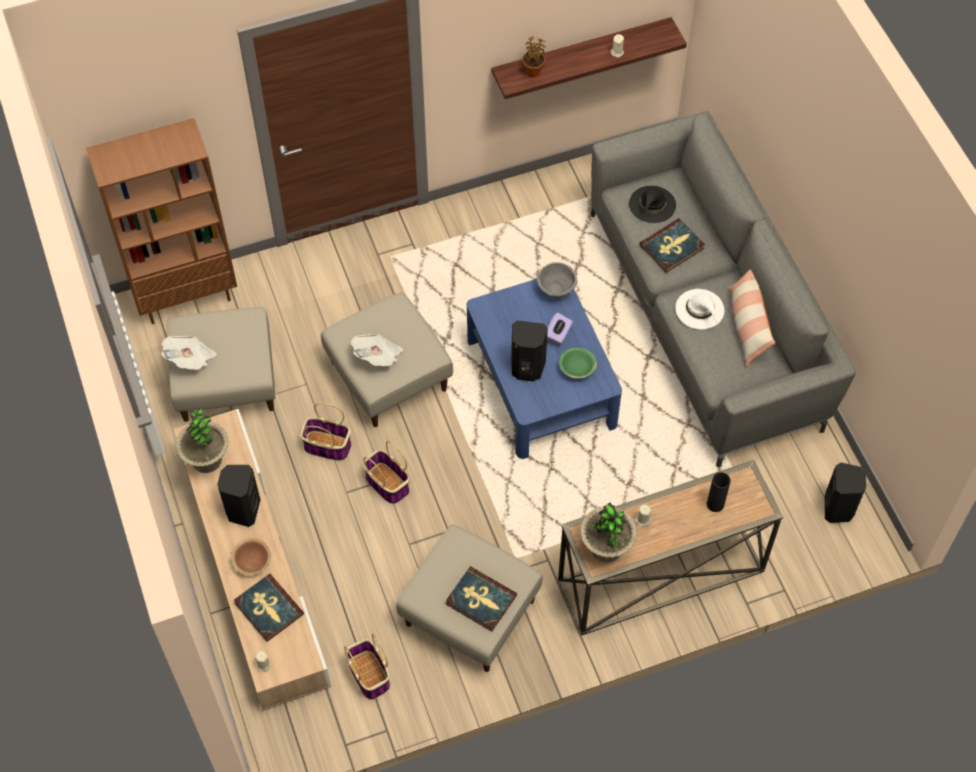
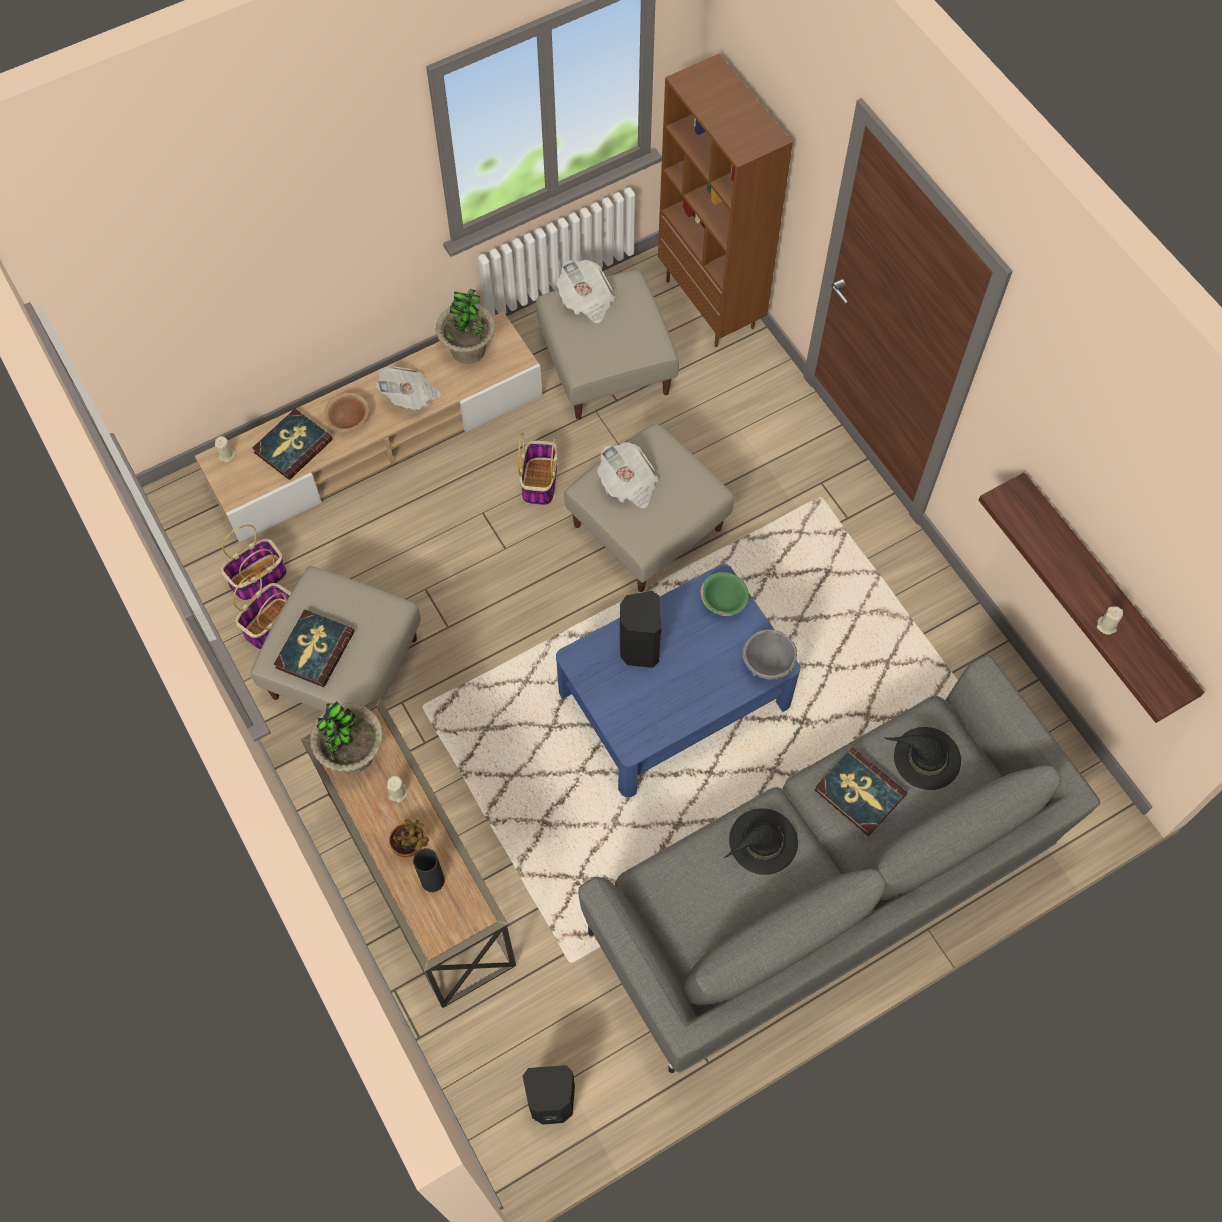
camera: 80 degrees right, 5 degrees up
(242, 510) = (410, 397): black speaker -> newspaper
(386, 483) = (500, 551): basket -> basket (271, 623)
(533, 70) = (1035, 523): potted plant -> potted plant (411, 847)
(558, 335) = (698, 677): purple tissue box -> none
(577, 368) = (651, 707): green bowl -> green bowl (723, 600)
(700, 309) = (762, 842): white hat -> black hat
(747, 326) = (749, 909): pillow -> none

